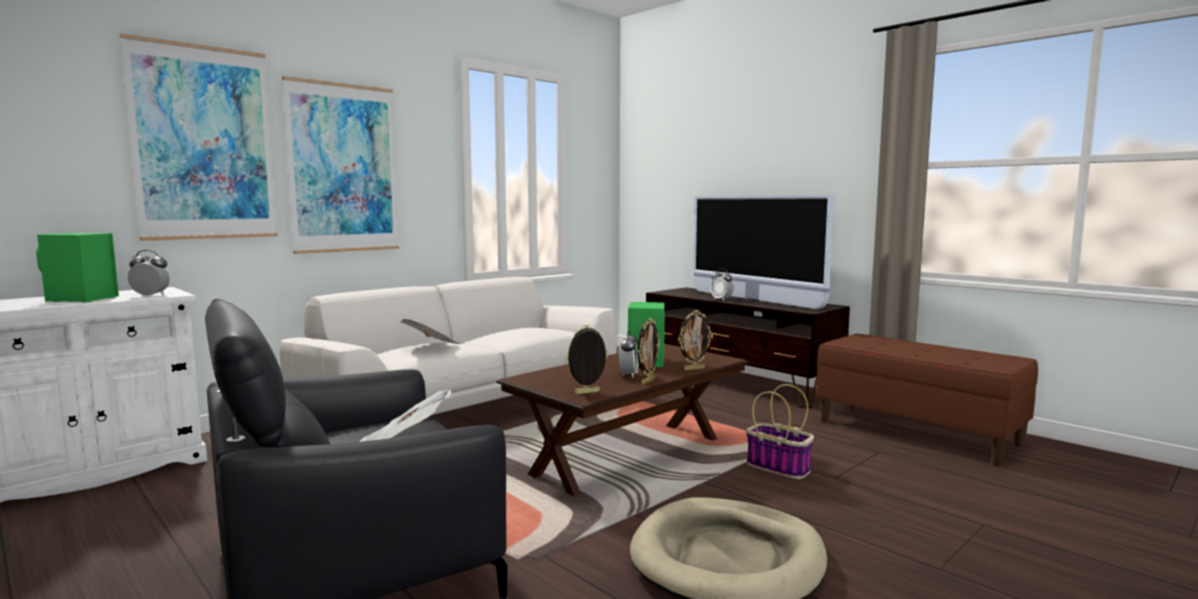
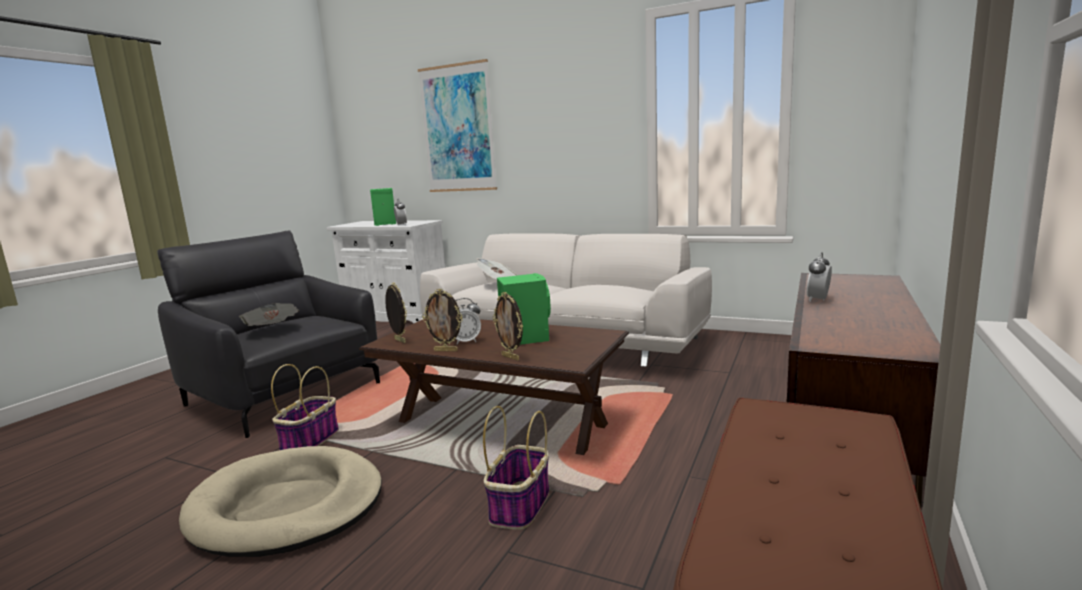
camera: 70 degrees right, 5 degrees up
(343, 168) = (540, 135): picture -> none
(569, 549) = (310, 440): none -> basket
(753, 299) = (861, 310): television -> none

